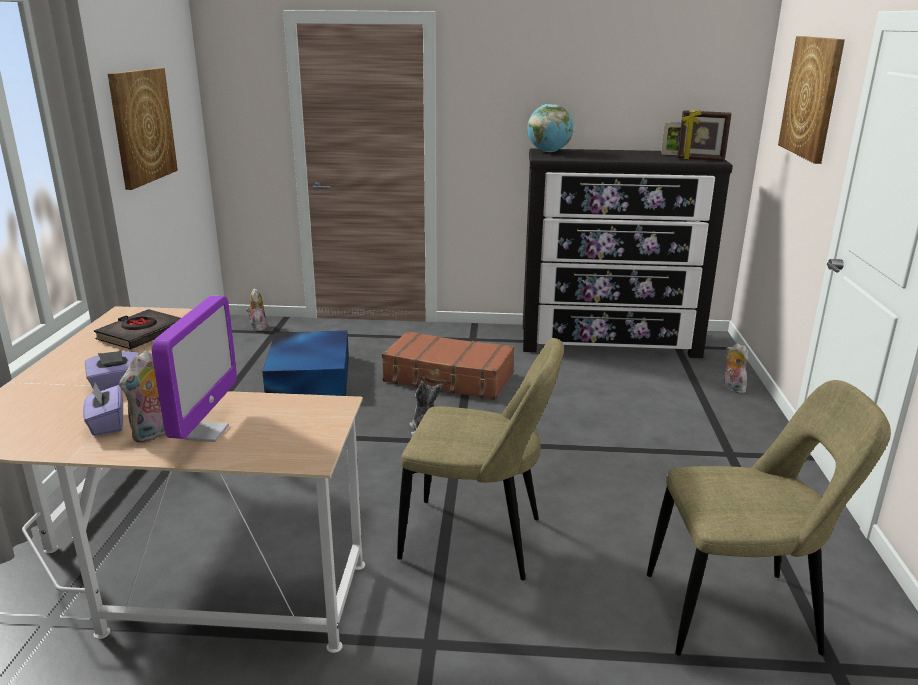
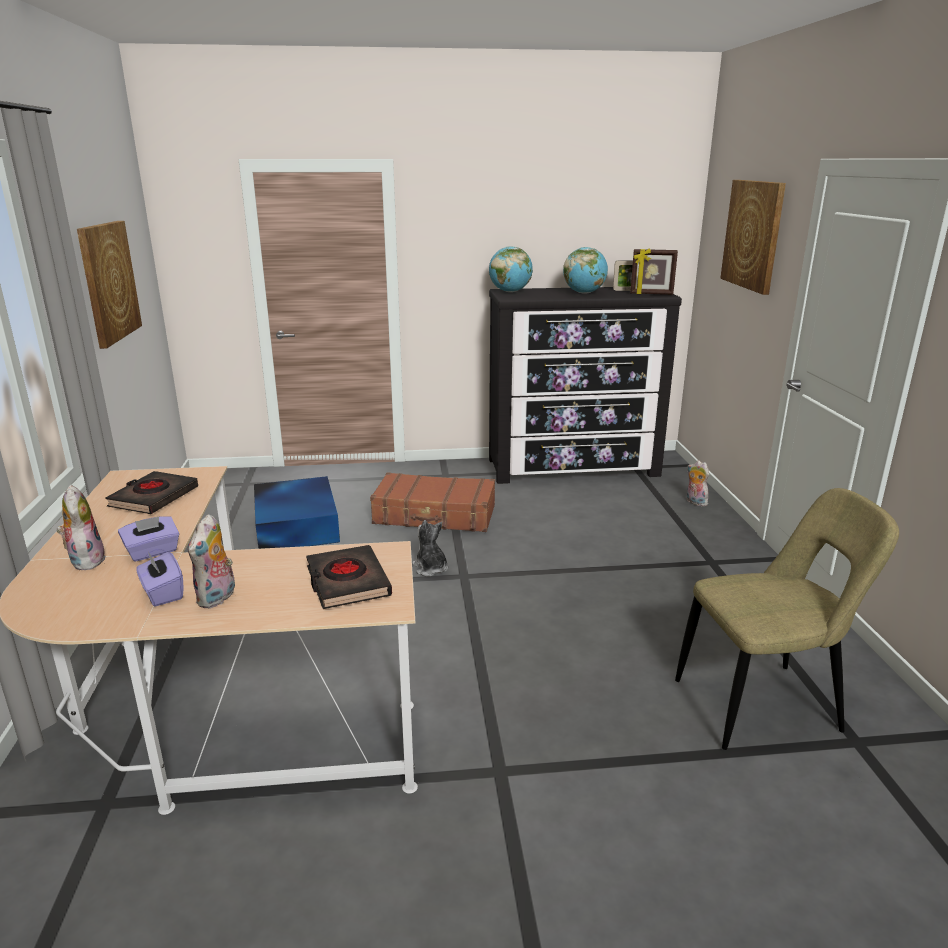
camera: 10 degrees left, 0 degrees up
(204, 432) = (269, 591): monitor -> none
(257, 327) = (226, 480): plush toy -> plush toy (85, 560)
(282, 431) = (347, 582): none -> black book
(478, 540) = (513, 667): beige chair -> none
(627, 156) = (584, 293): none -> globe

